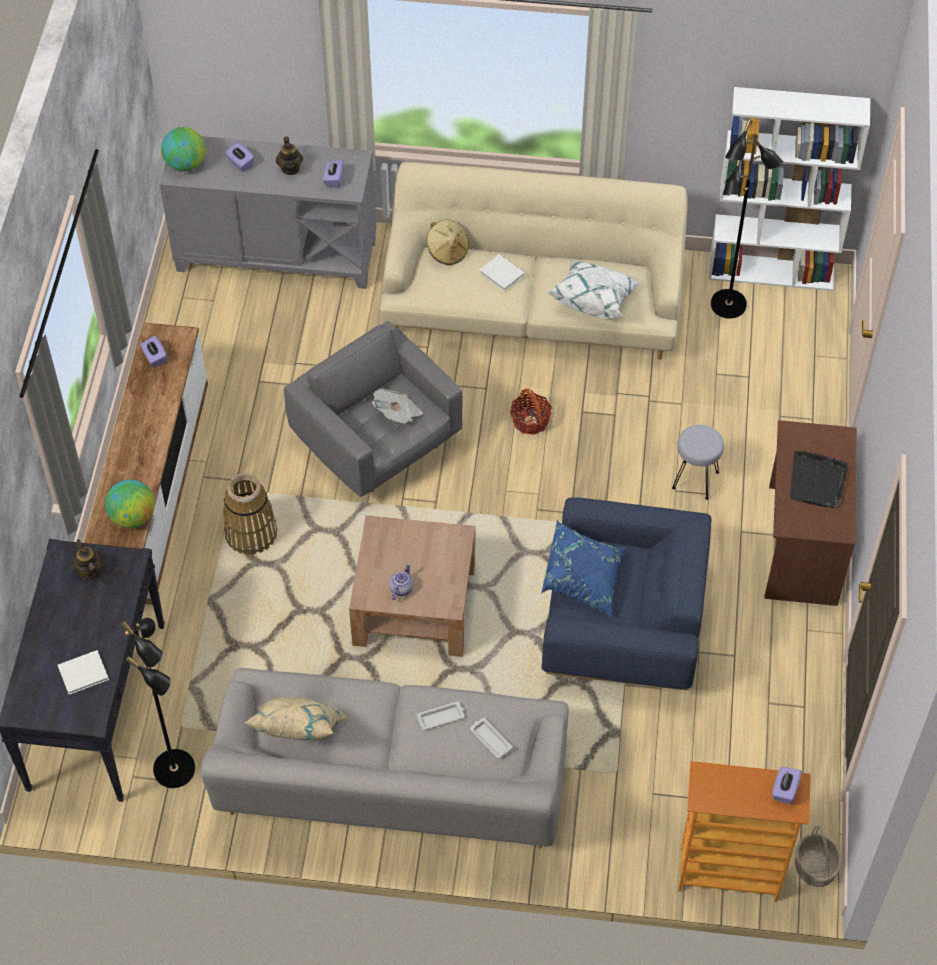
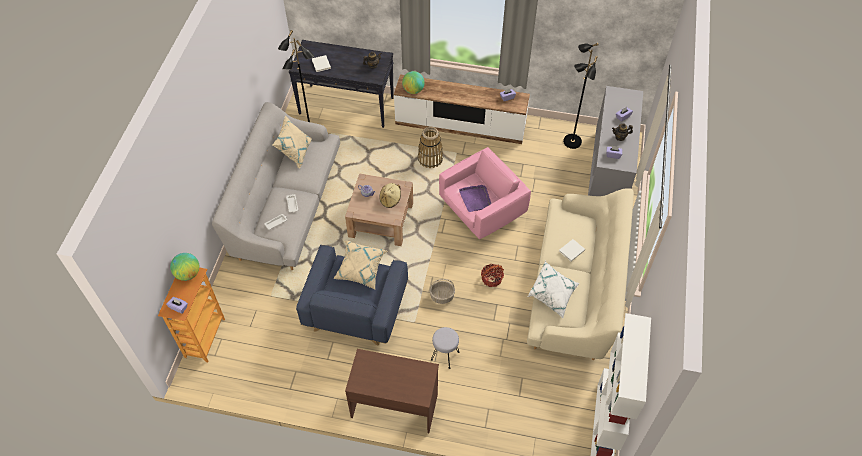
camera: 95 degrees right, 0 degrees up
(185, 164) = (620, 95): globe -> globe (188, 274)
(378, 442) = (481, 210): grey armchair -> pink armchair
(397, 414) = (475, 199): newspaper -> purple tray
(447, 251) = (588, 226): beige hat -> beige hat (390, 200)
(583, 579) = (360, 270): blue pillow -> beige pillow
(728, 305) = (576, 393): black floor lamp -> black floor lamp (571, 142)
(815, 867) = (197, 378): basket -> basket (442, 296)
(817, 482) = (391, 377): black tray -> none

